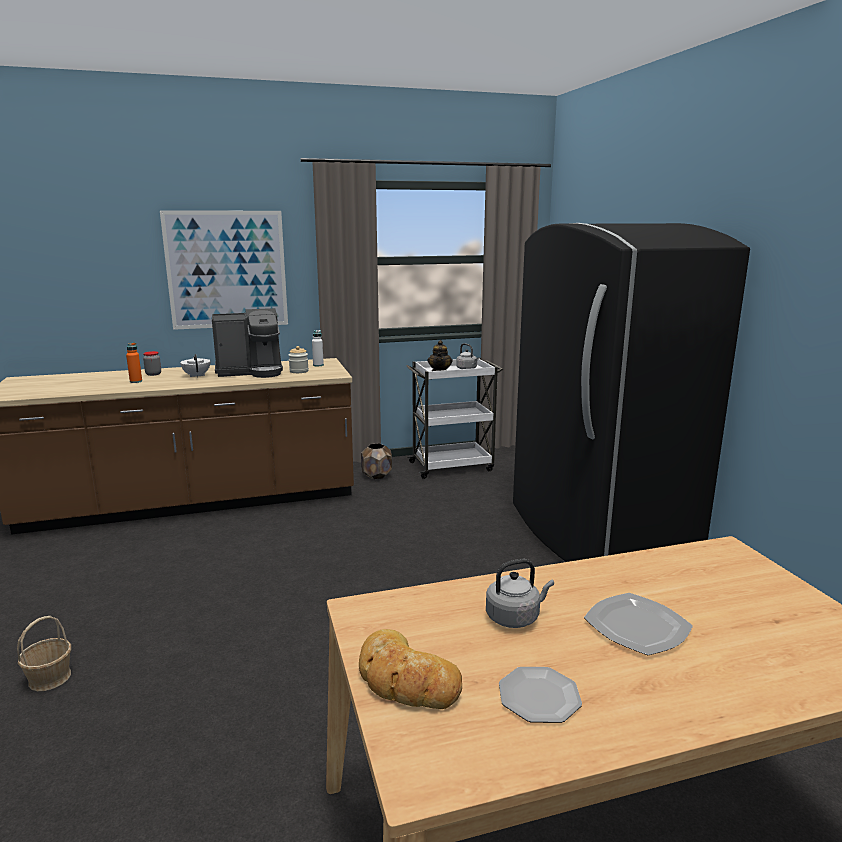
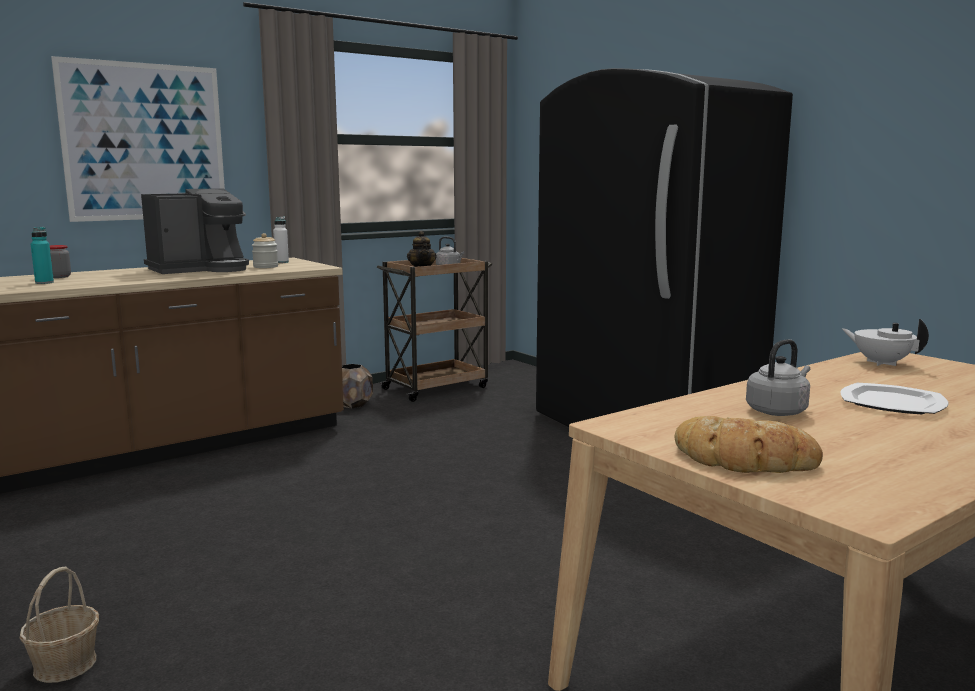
camera: 20 degrees left, 5 degrees down
(136, 381) = (44, 283): orange bottle -> turquoise bottle
(197, 376) = (129, 275): white teapot -> white teapot (881, 363)
(452, 466) = (437, 388): white cart -> brown cart
(539, 697) = (884, 451): plate -> none

